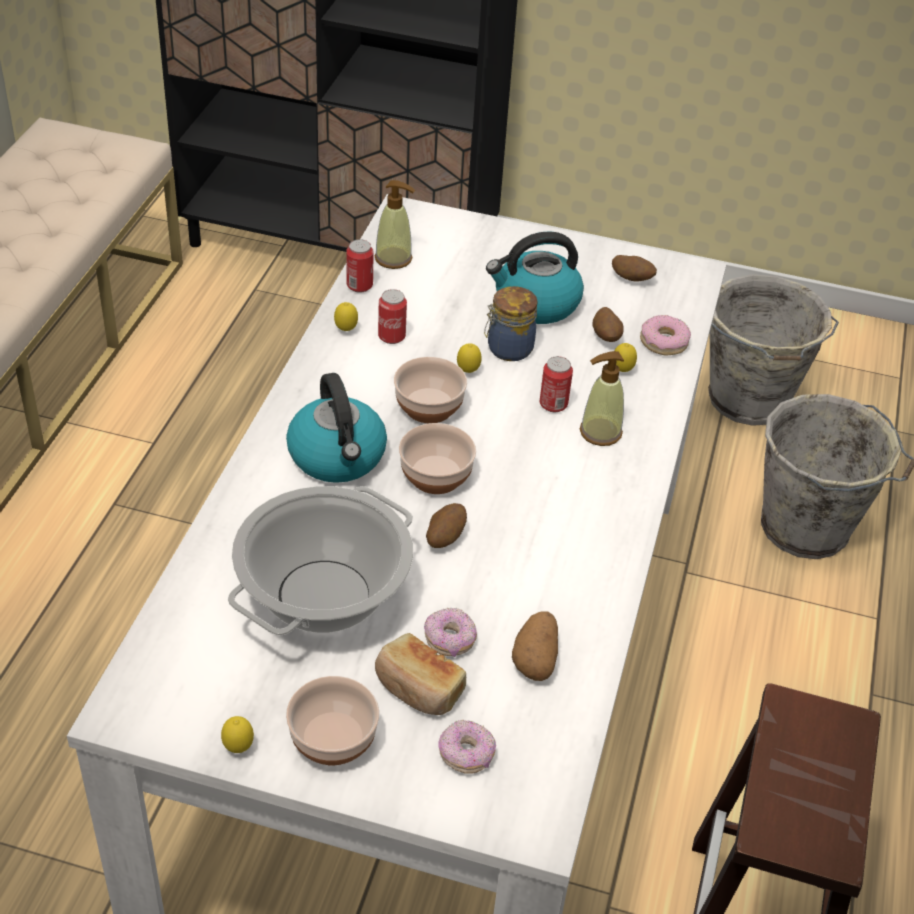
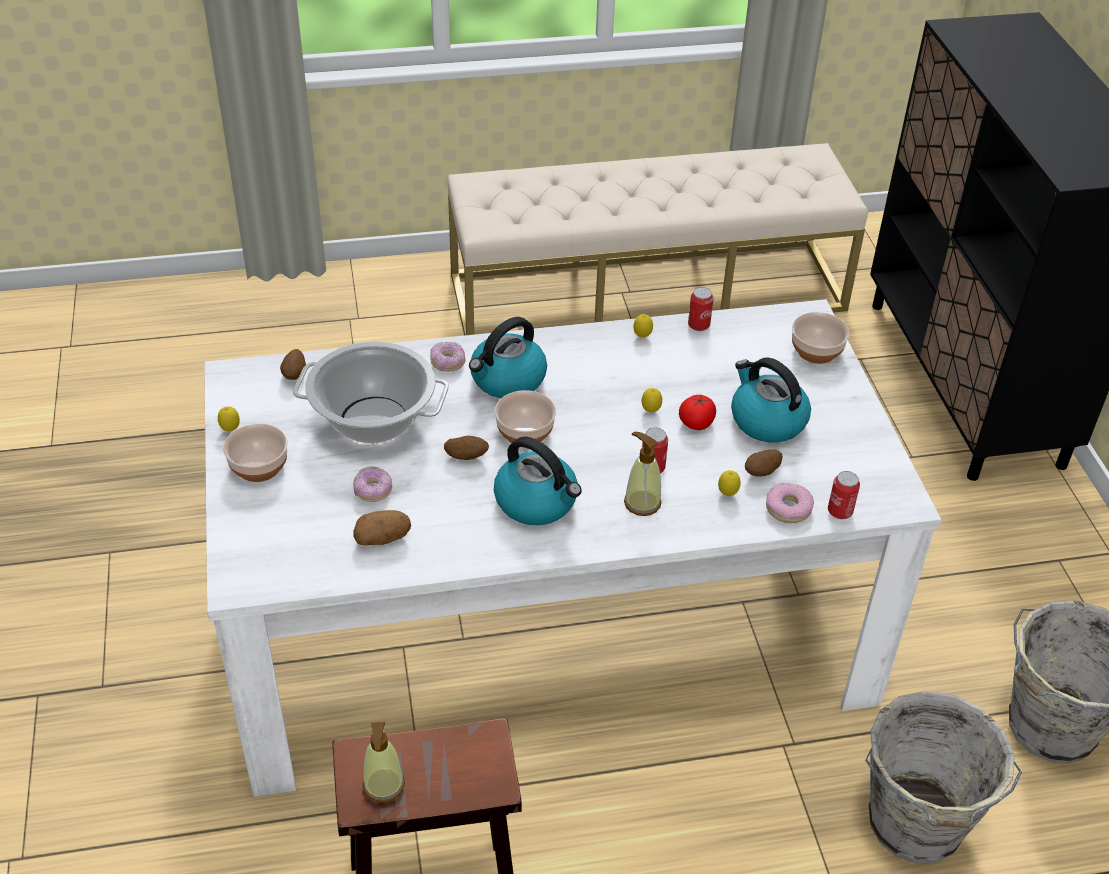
camera: 65 degrees right, 0 degrees up
(391, 337) = (655, 360): can -> can (840, 511)
(393, 258) = (748, 330): soap dispenser -> soap dispenser (383, 785)
(418, 688) = (322, 490): bread -> none
(428, 406) = (595, 404): bowl -> bowl (817, 350)
(466, 754) = (279, 531): donut -> donut (447, 363)
(508, 349) = (696, 423): jar -> tomato
(553, 508) = (537, 502): none -> kettle
(632, 279) = (854, 466): potato -> potato (295, 375)

